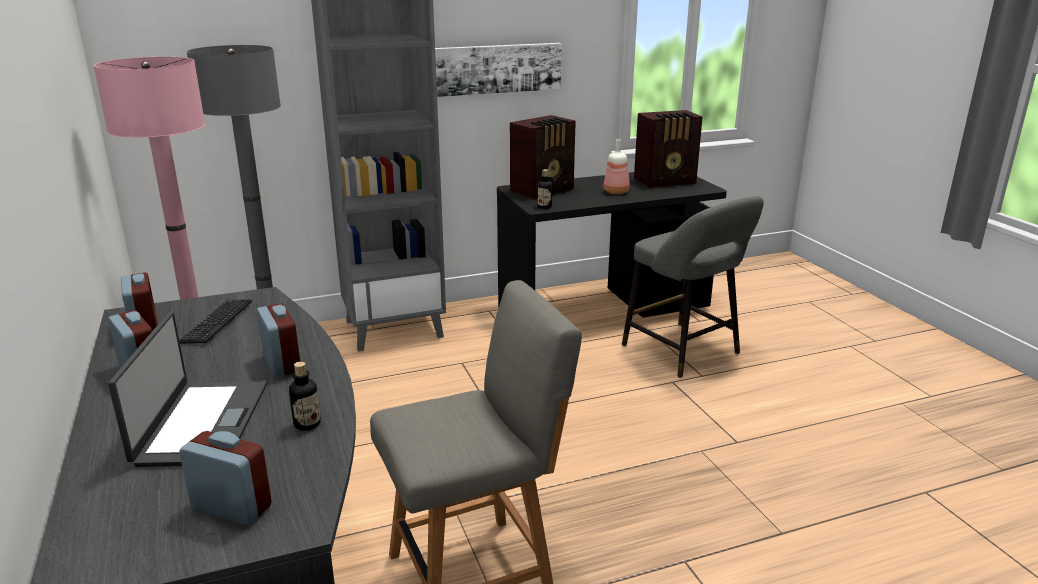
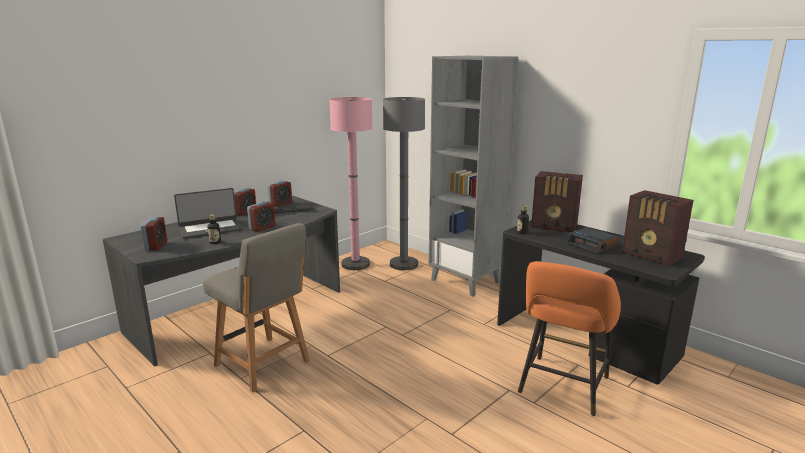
camera: 65 degrees right, 5 degrees down
(496, 69) = (566, 134): picture -> none
(616, 192) = (592, 245): bottle -> alarm clock
(685, 352) = (562, 388): grey stool -> orange stool

